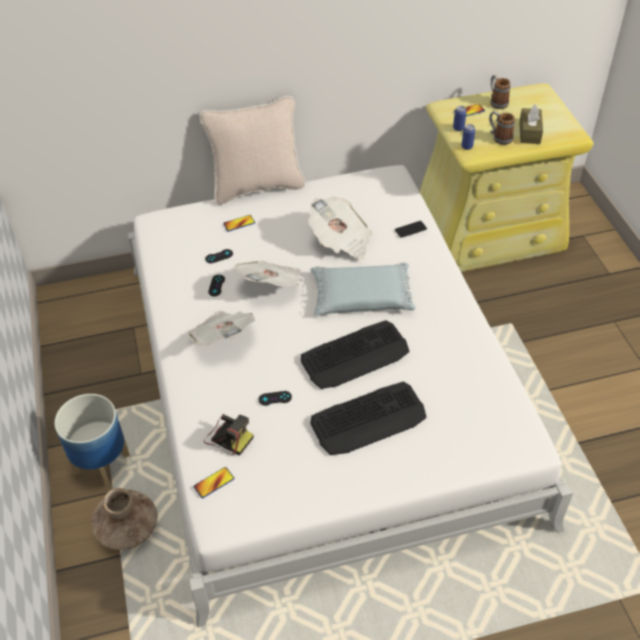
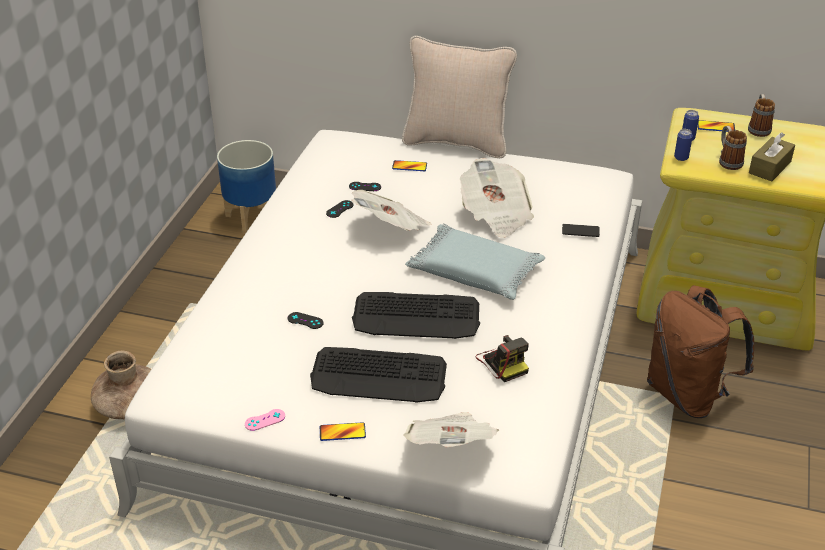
camera: 30 degrees right, 10 degrees down
(101, 463) = (153, 343): planter -> planter (251, 217)
(214, 483) = (187, 364): phone -> phone (342, 432)
(222, 338) = (304, 253): newspaper -> newspaper (451, 447)
(228, 437) = (234, 334): camera -> camera (502, 362)
(316, 499) = (265, 420): none -> pink game controller
(518, 318) = (688, 395): none -> brown backpack

